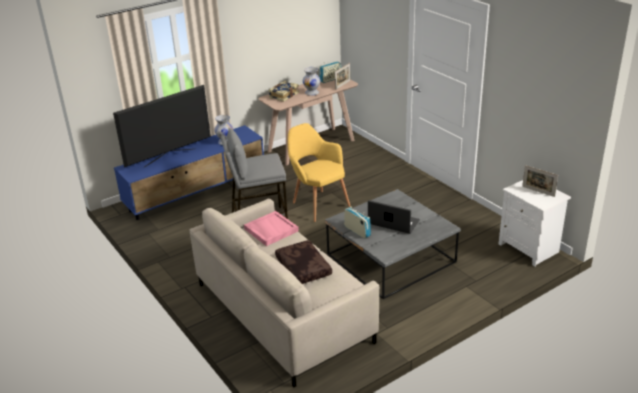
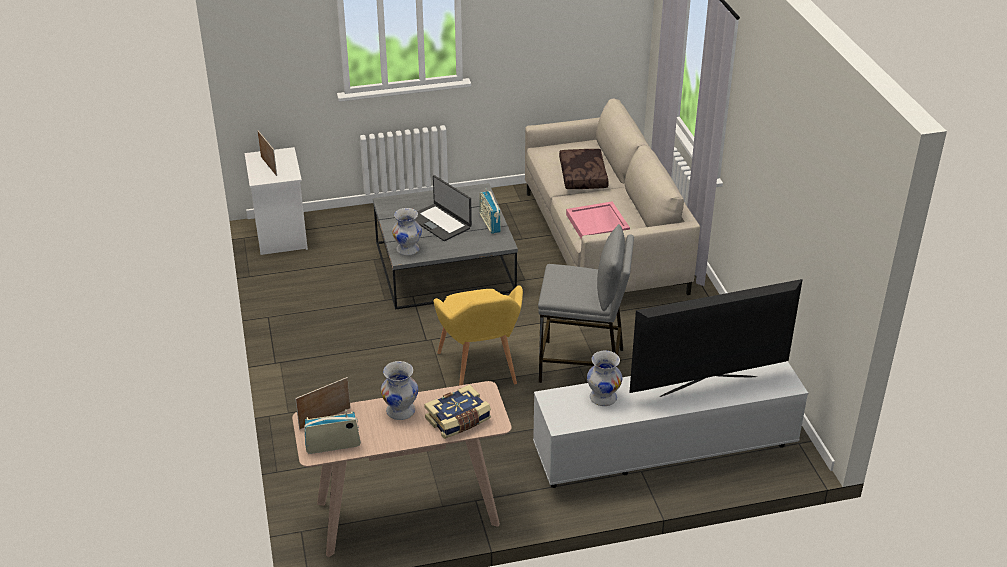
camera: 160 degrees left, 5 degrees up
(197, 192) = (662, 454): blue tv stand -> white tv stand
(397, 200) = (408, 249): none -> white vase

